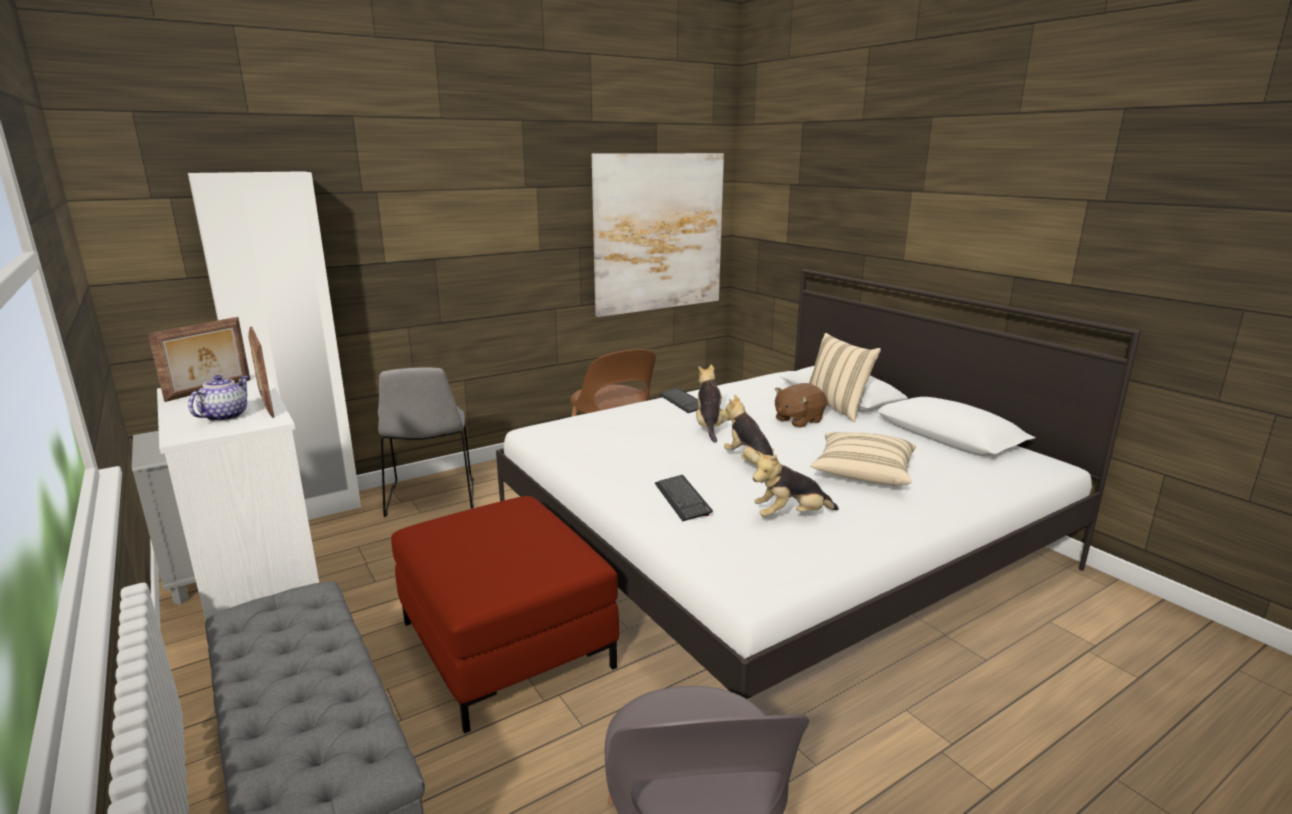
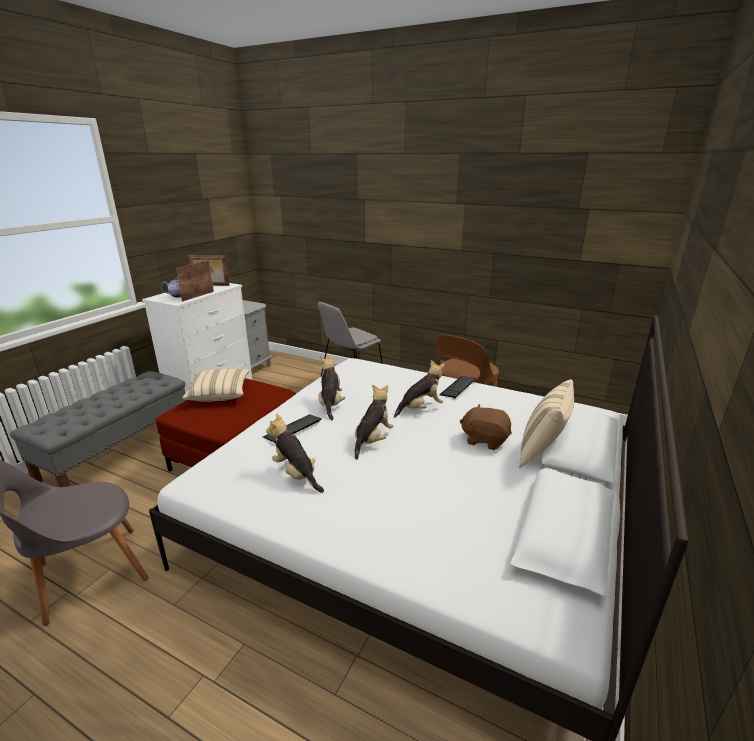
camera: 60 degrees right, 5 degrees up
(310, 512) = (310, 364): white wardrobe -> none
(640, 466) = (330, 404): none -> plush toy
(659, 233) = (572, 253): picture -> none
(862, 474) = (402, 493): beige pillow -> beige pillow (219, 394)

